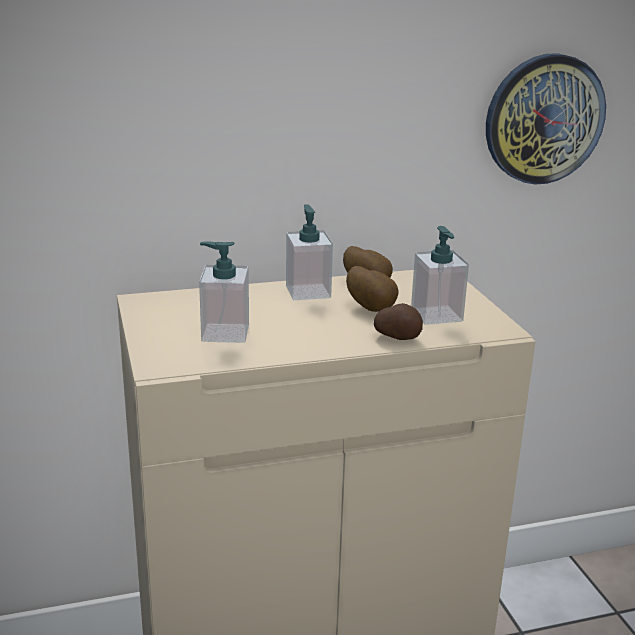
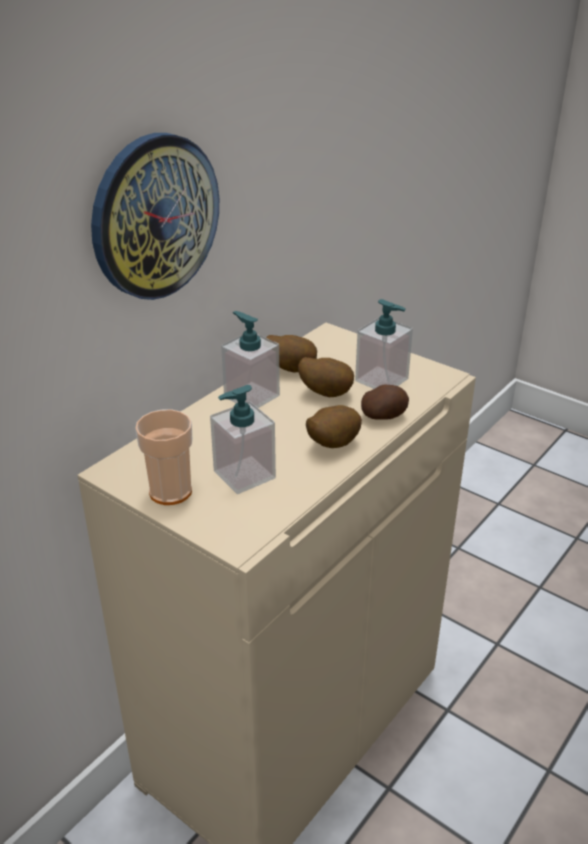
camera: 35 degrees left, 10 degrees up
(159, 324) = (170, 491): none -> cup
(322, 339) = (331, 445): none -> potato
(543, 119) = (372, 162): wall clock -> wall clock (155, 217)

